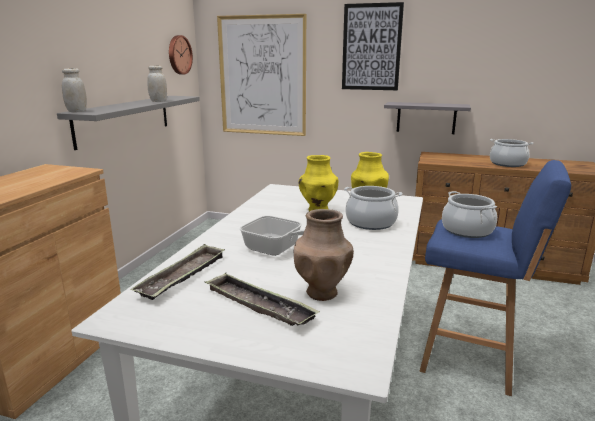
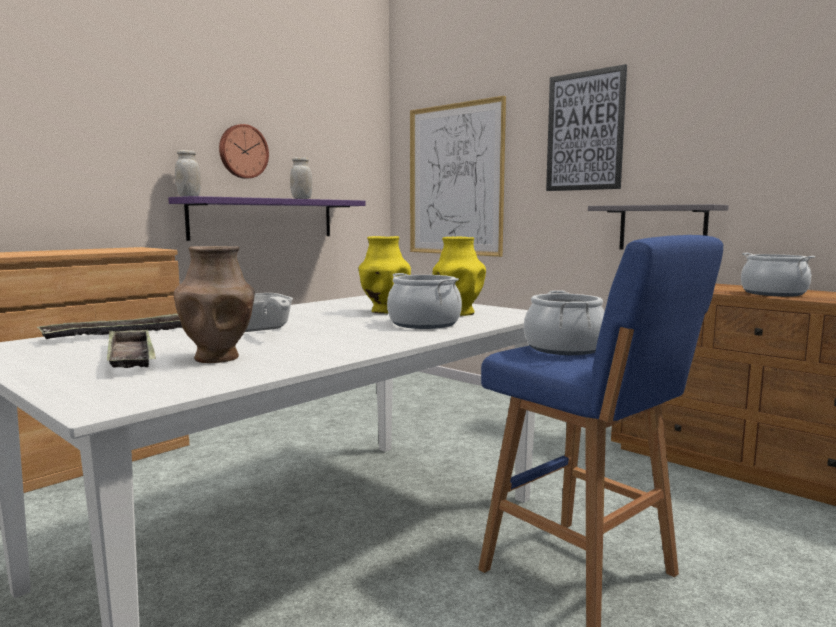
camera: 25 degrees right, 10 degrees down
(124, 119) = (264, 218): grey shelf -> purple shelf
(179, 55) = (358, 156): wall clock -> wall clock (242, 151)

